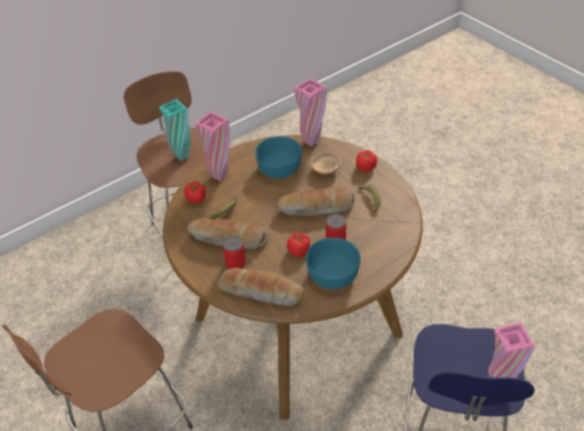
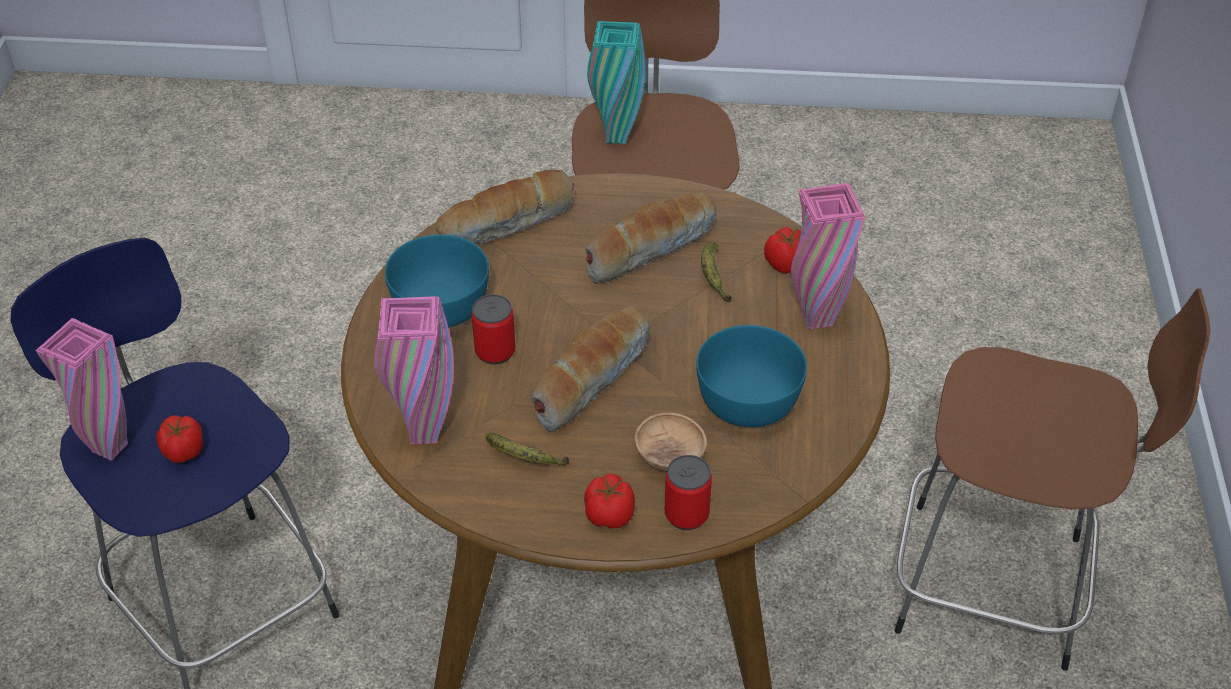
camera: 130 degrees right, 0 degrees up
(182, 156) = (1033, 425): turquoise vase -> turquoise vase (616, 137)
(235, 263) = (592, 229): can -> can (686, 514)
(299, 251) = (530, 302): tomato -> tomato (183, 452)
(311, 141) = (776, 494): pink vase -> pink vase (423, 433)

